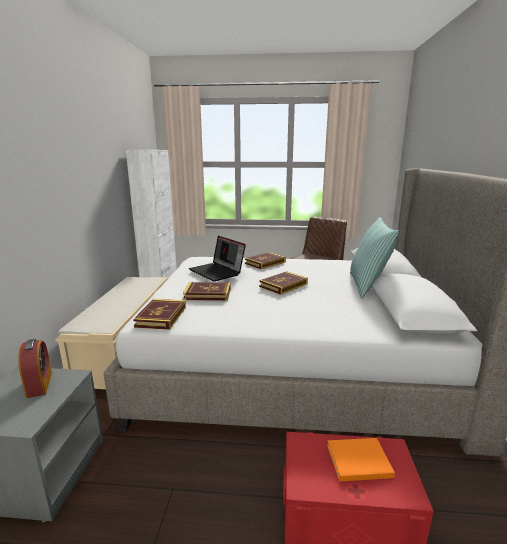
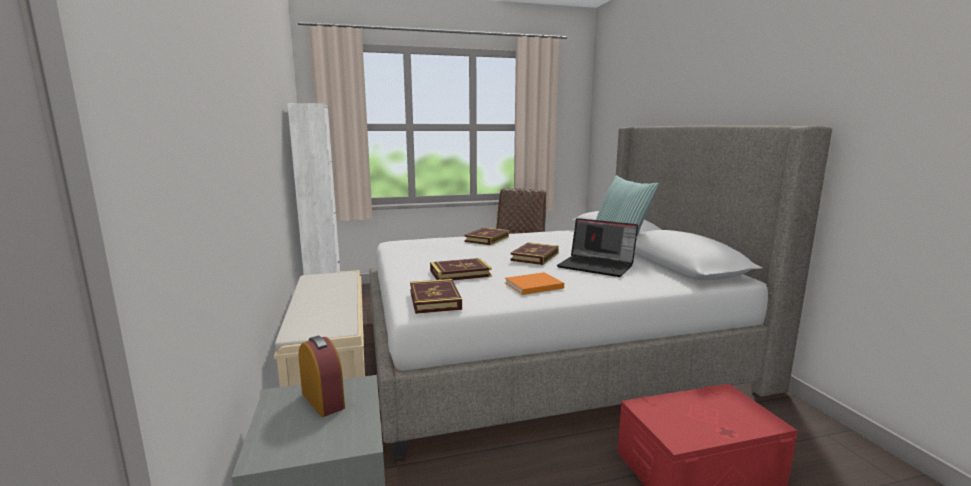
camera: 20 degrees left, 5 degrees down
(217, 272) = (445, 251): laptop -> laptop (597, 266)
(356, 461) = (706, 409): orange book -> orange book (532, 286)

